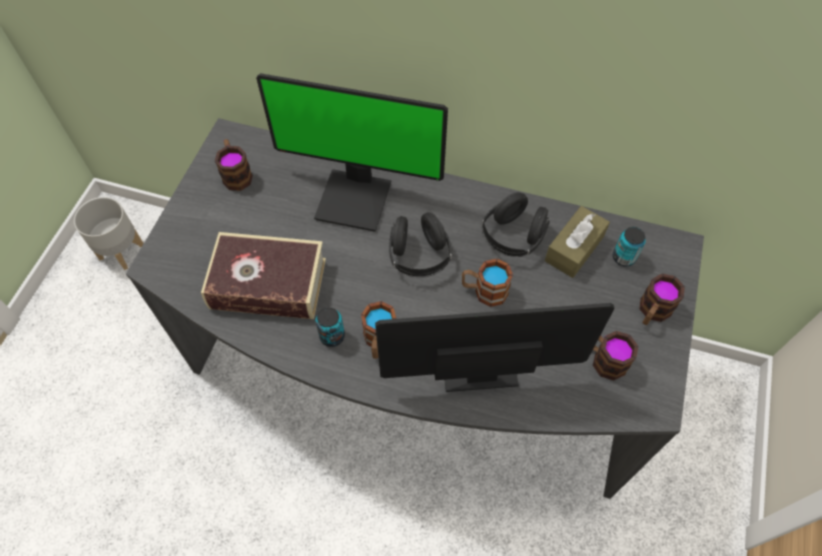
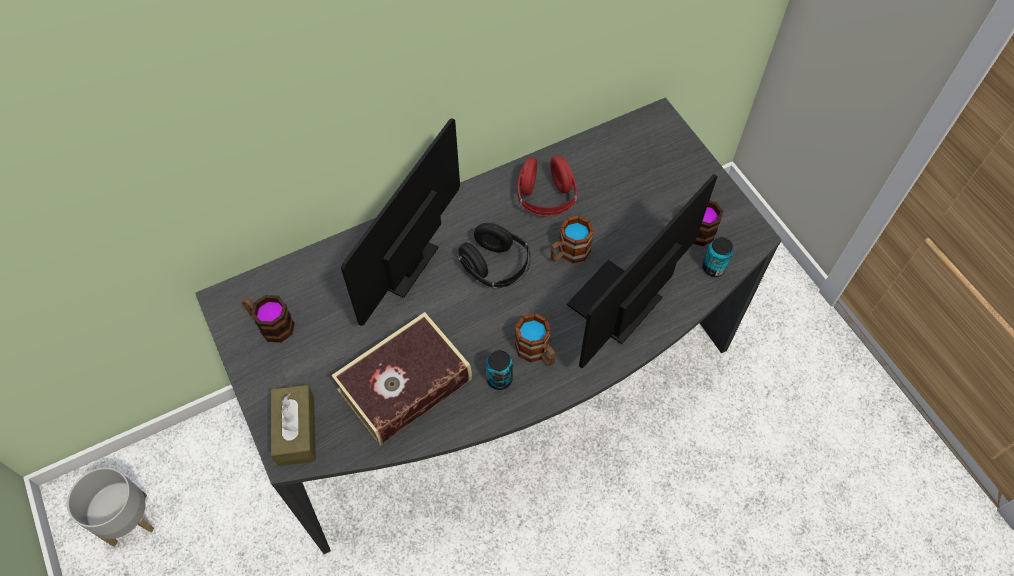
camera: 45 degrees left, 0 degrees up
(356, 198) = (396, 263): monitor -> monitor turned 150 degrees clockwise
(512, 237) = (545, 198): black headphones -> red headphones
(574, 249) = (595, 173): brown tissue box -> brown tissue box (296, 430)
(623, 257) = (633, 153): can -> can (713, 267)
(652, 312) = (688, 176): mug -> none

